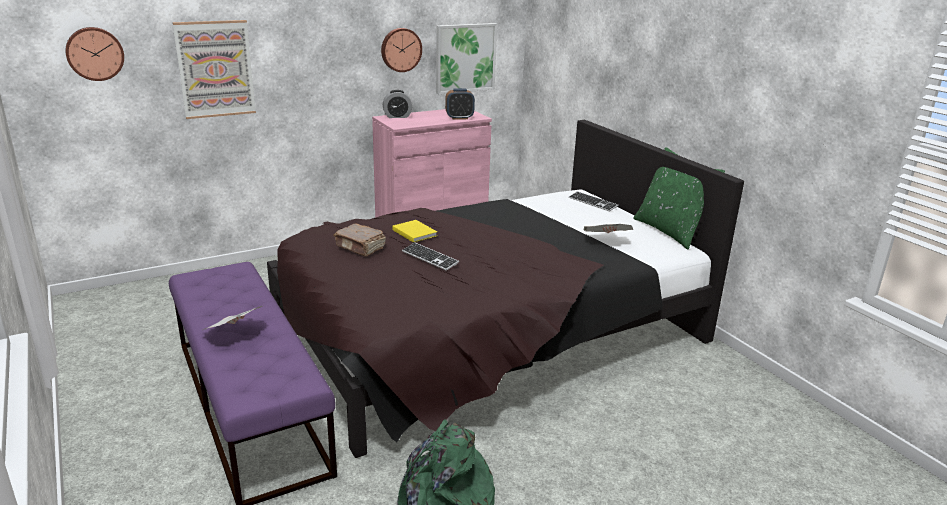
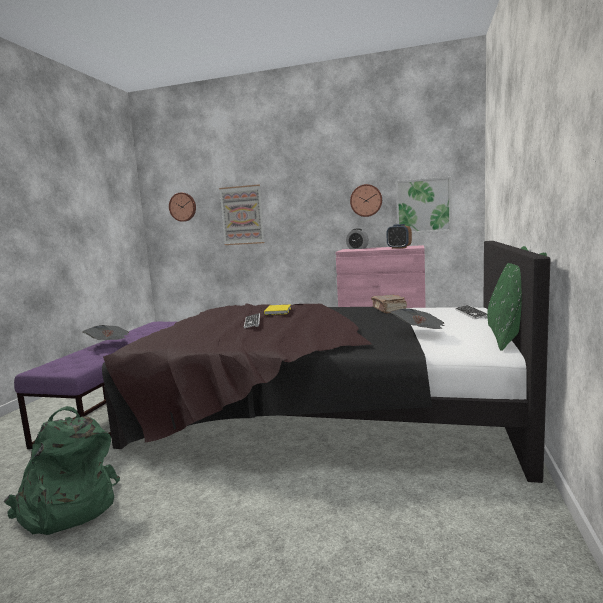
camera: 45 degrees right, 15 degrees down
(360, 247) = (230, 313): brown book -> brown book (388, 310)

